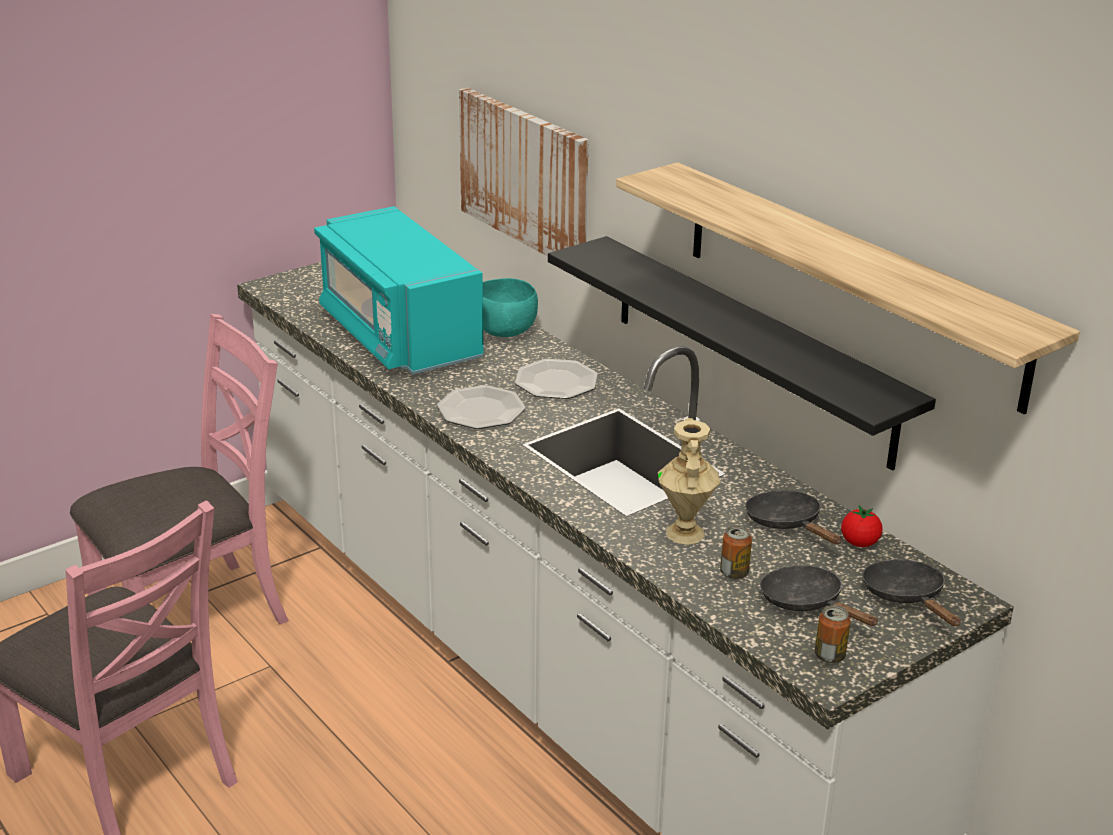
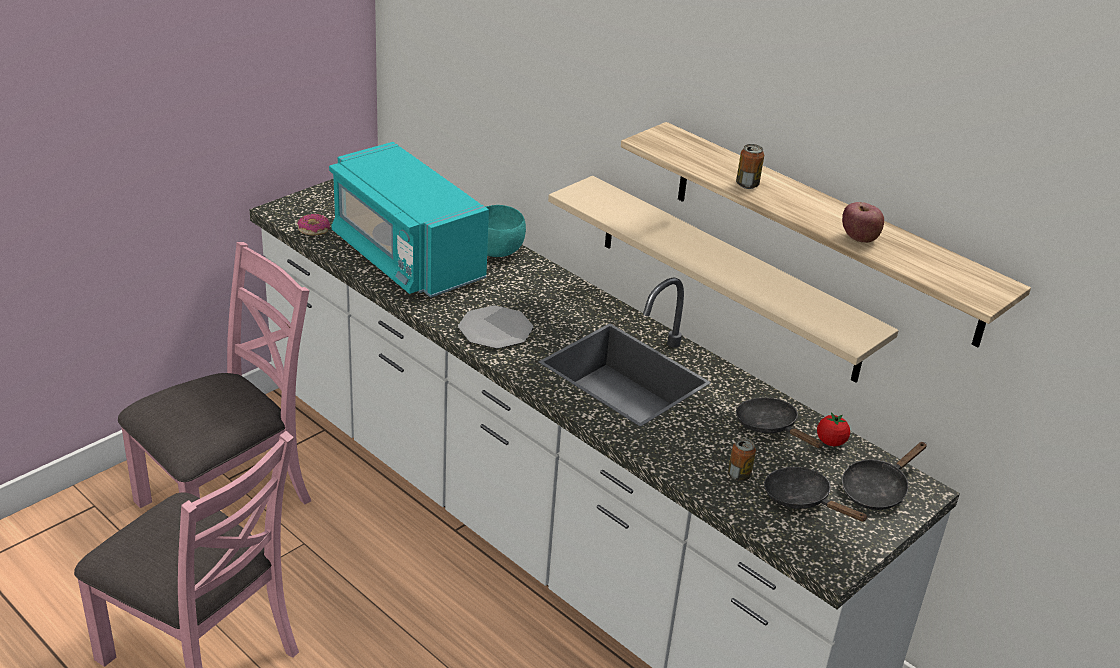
camera: 10 degrees left, 5 degrees up
(302, 305) = (313, 229): none -> donut
(525, 176) = (513, 118): picture -> none
(556, 382) = (552, 299): plate -> none
(686, 533) = (692, 440): beige vase -> none
(750, 349) = (728, 278): black shelf -> beige shelf
(829, 656) = (830, 546): can -> can (747, 185)
(873, 276) = (859, 238): none -> apple
(906, 597) = (877, 489): black frying pan -> black frying pan turned 105 degrees counterclockwise

